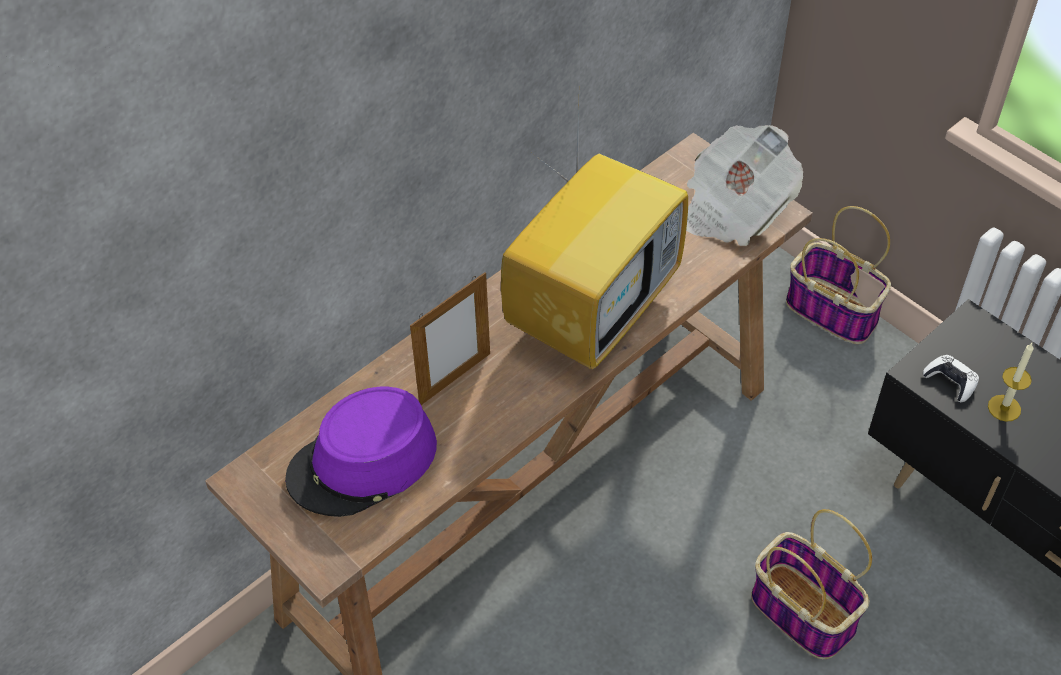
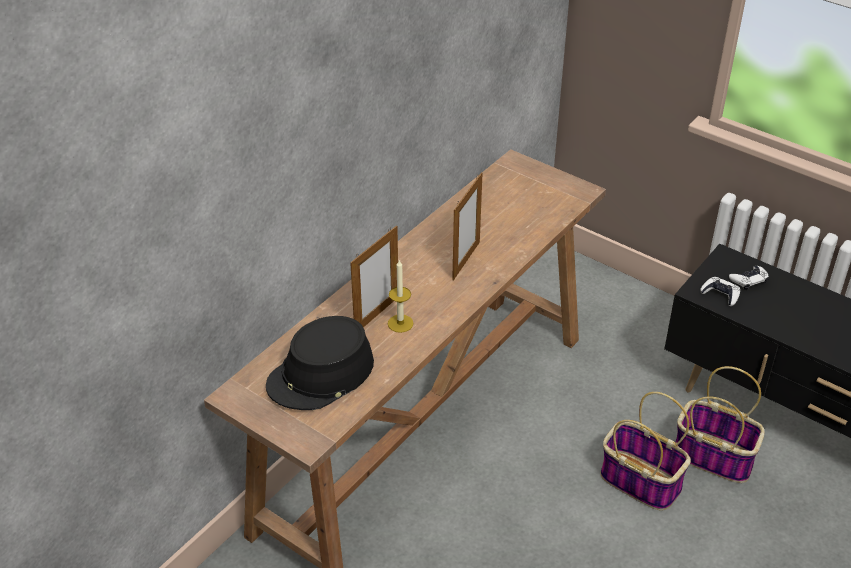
camera: 10 degrees left, 10 degrees down
(363, 463) = (321, 375): purple hat -> black hat
(593, 307) = (466, 260): television -> picture frame
(734, 208) = (551, 191): newspaper -> none
(834, 311) = (616, 285): basket -> basket (714, 457)
(996, 363) = (749, 280): none -> white game controller
(1004, 408) = (761, 306): candle -> candle (400, 323)

